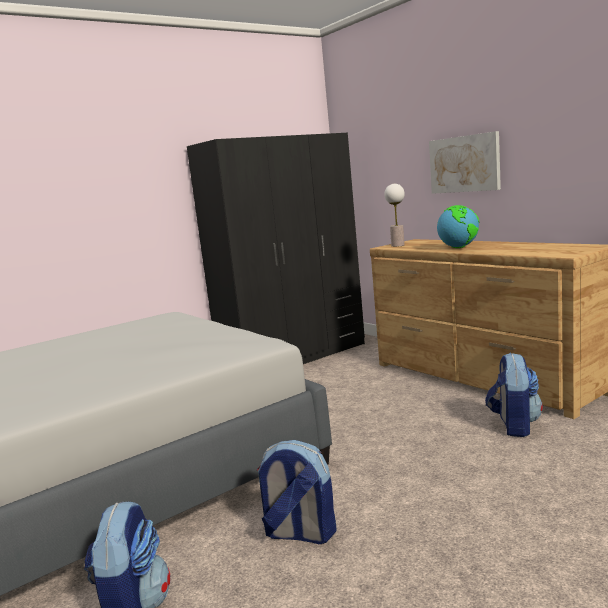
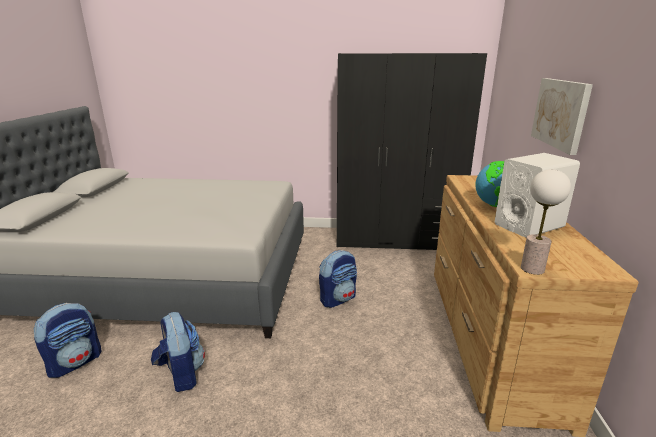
camera: 40 degrees right, 10 degrees up
(397, 245) = (471, 180): table lamp -> table lamp (532, 269)
(508, 247) = (529, 225): none -> white speaker
(514, 426) = (427, 398): backpack -> backpack (338, 299)

